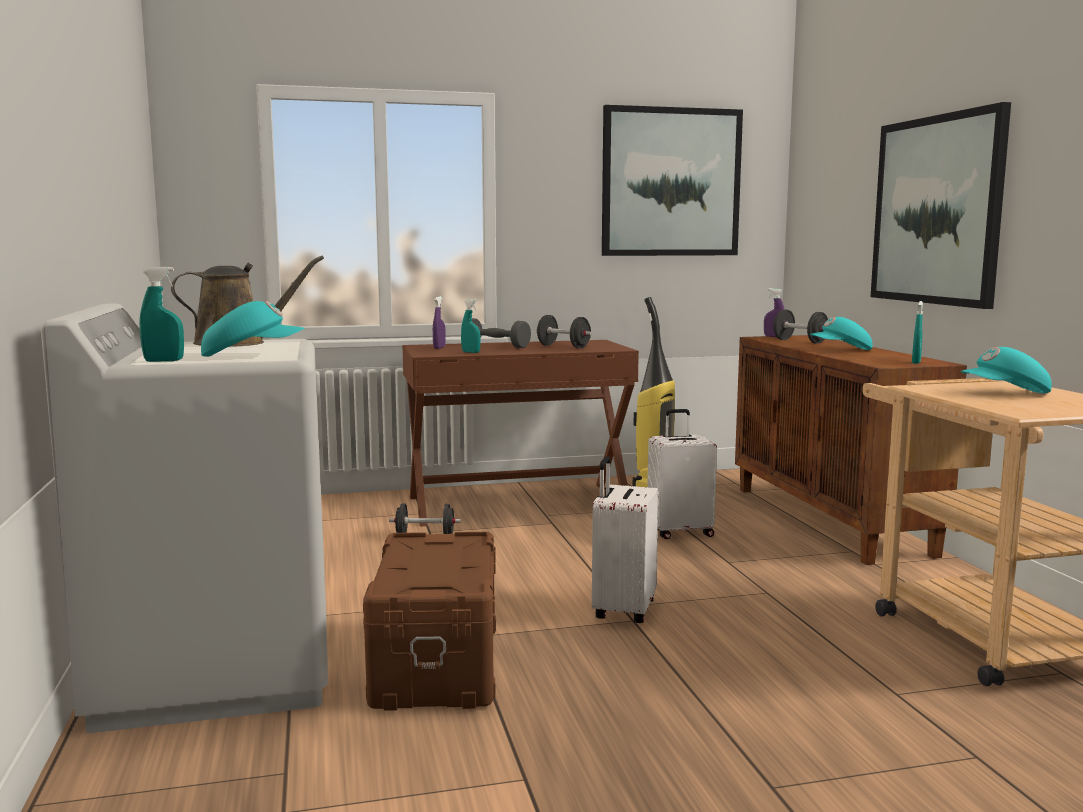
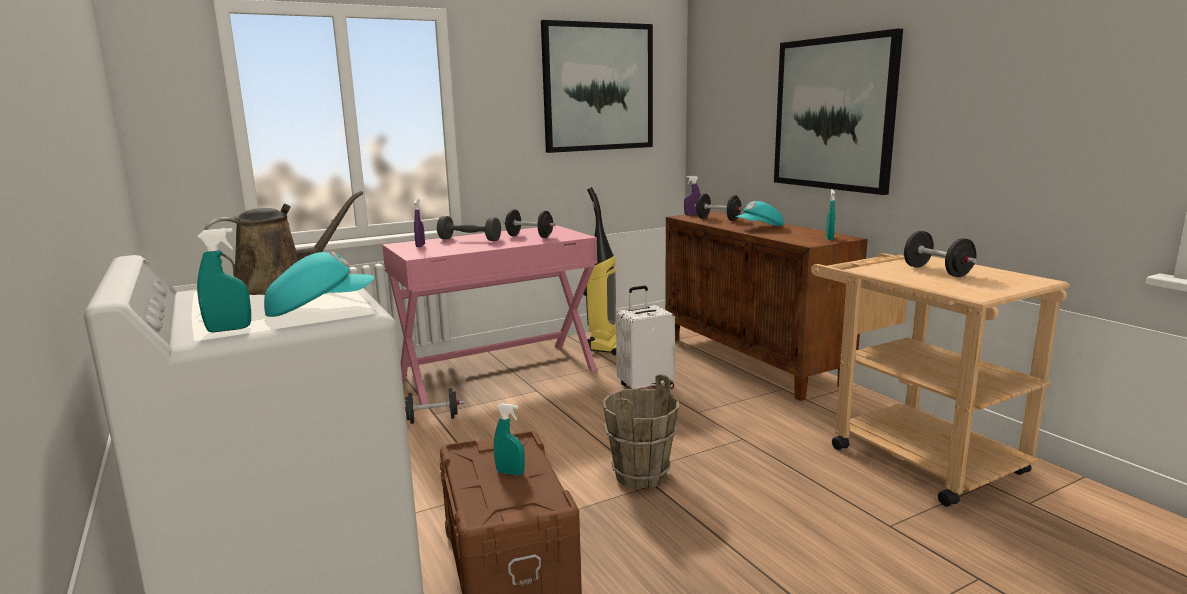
camera: 15 degrees left, 5 degrees up
(470, 352) = (454, 250): turquoise spray bottle -> turquoise spray bottle (510, 473)
(518, 503) = (498, 373): brown desk -> pink desk
(622, 610) = (640, 475): white suitcase -> brown bucket
(1006, 393) = (937, 271): turquoise cap -> black dumbbell

